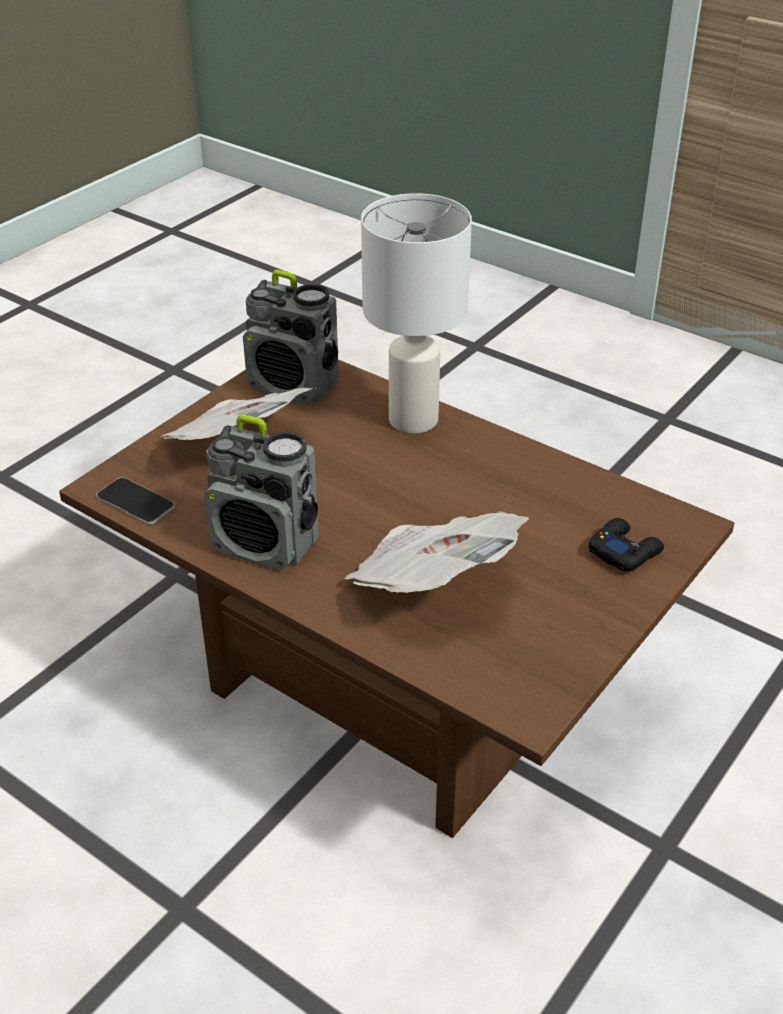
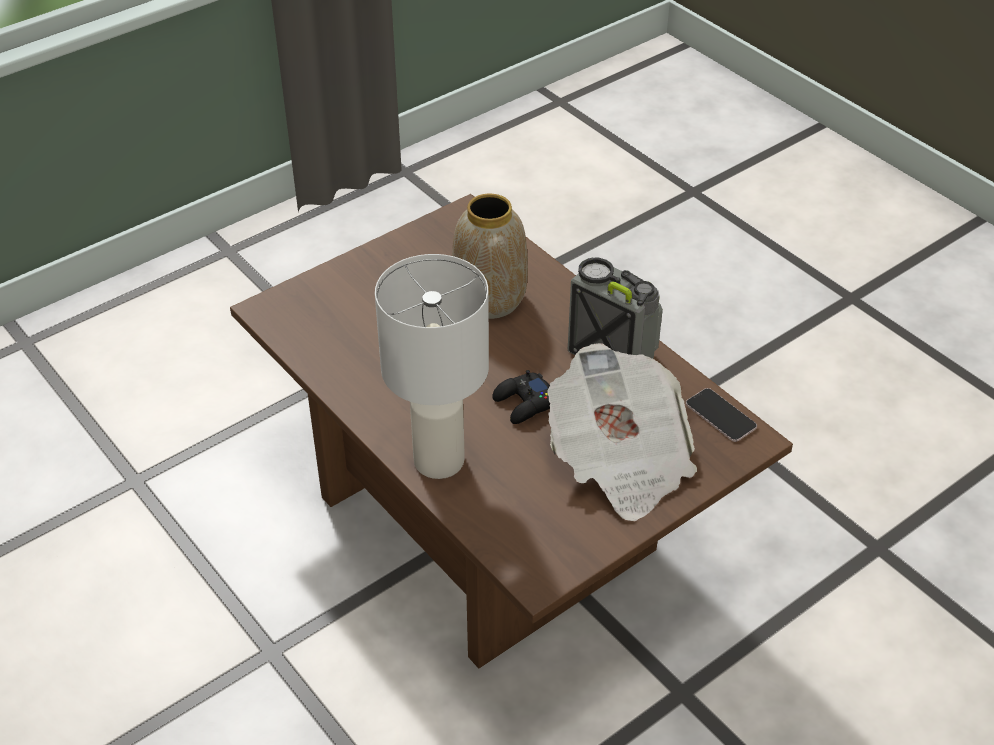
camera: 165 degrees left, 5 degrees up
(294, 386) = (547, 532): radio -> none
(433, 584) = (490, 300): newspaper -> vase
(624, 551) = (333, 298): black game controller -> black game controller (524, 403)

